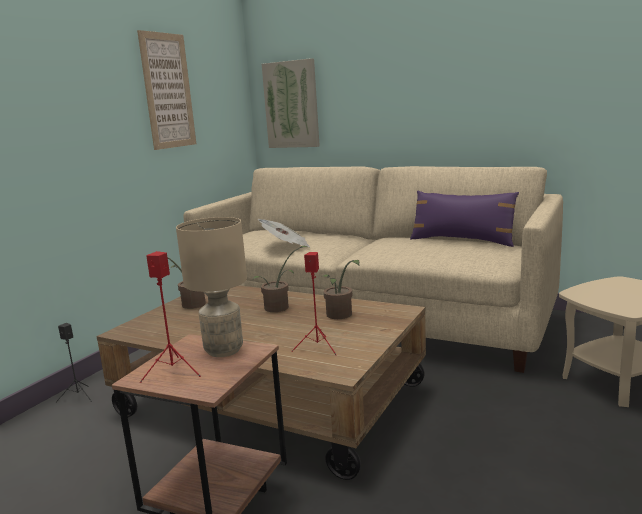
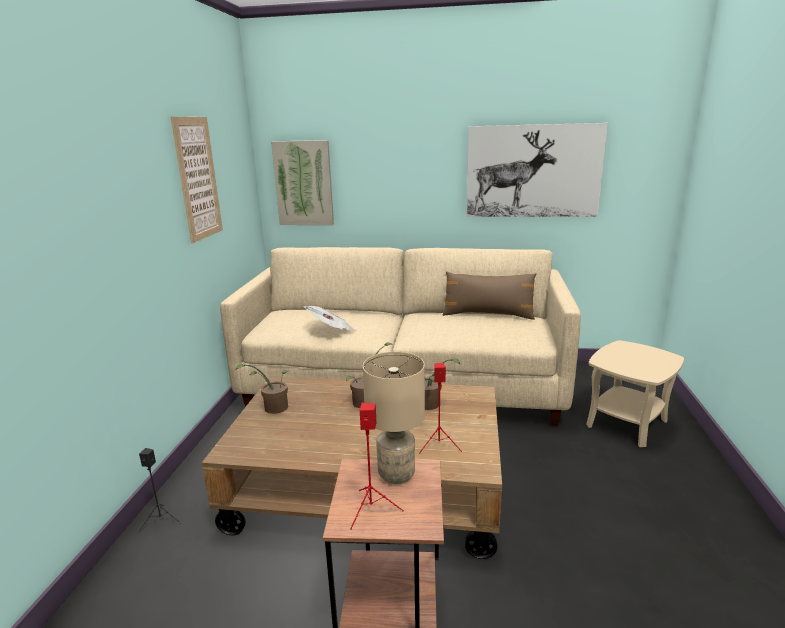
camera: 20 degrees left, 5 degrees up
(462, 240) = (488, 315): purple pillow -> brown pillow
(531, 77) = (533, 171): none -> picture

